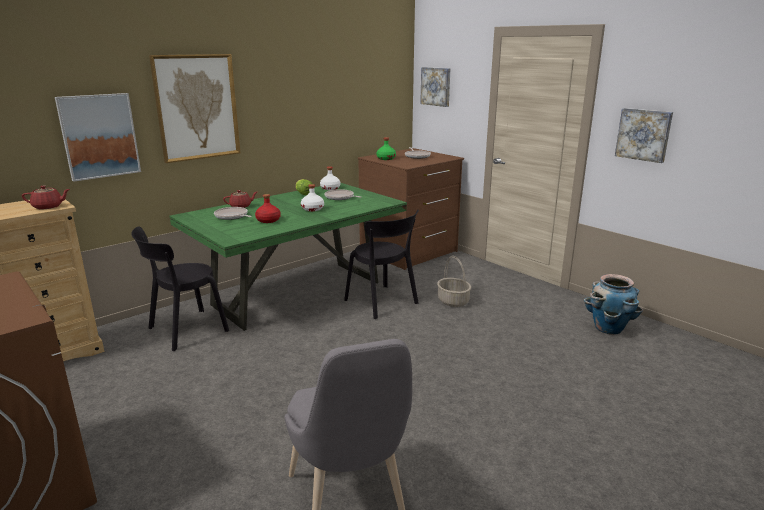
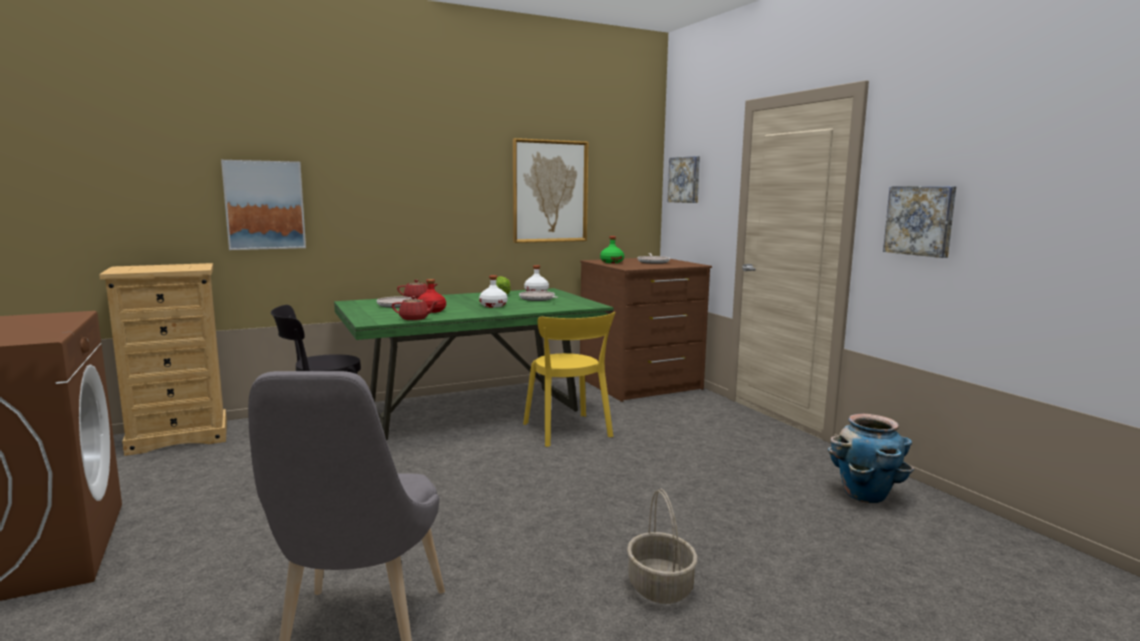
camera: 15 degrees right, 10 degrees down
(48, 207) = (186, 268): red teapot -> red teapot (415, 319)
(197, 107) = (379, 184): picture -> picture (550, 191)
(383, 303) = (568, 432): black chair -> yellow chair
(453, 301) = (661, 440): basket -> basket (661, 587)

